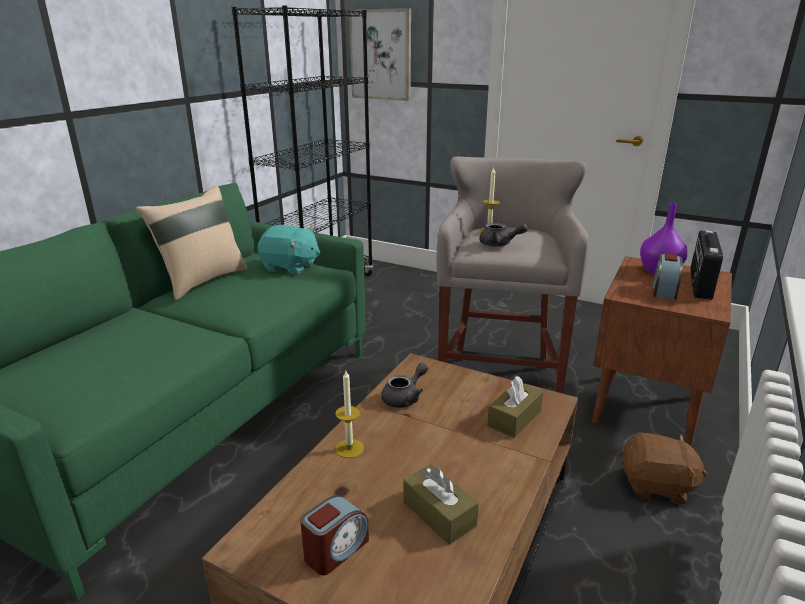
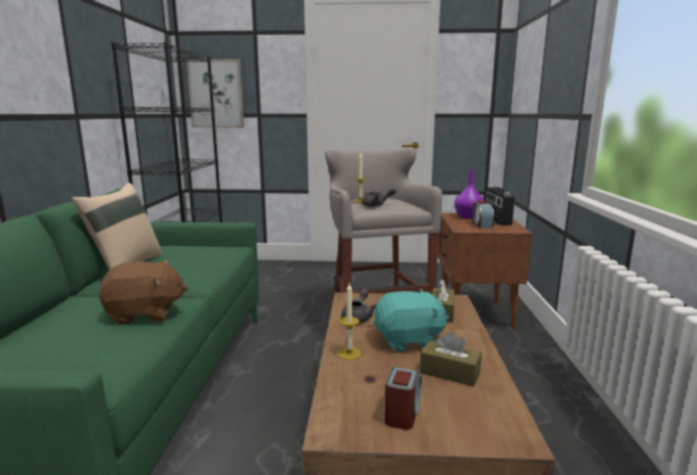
camera: 25 degrees left, 10 degrees down
(290, 267) = (200, 249): turquoise plush toy -> turquoise plush toy (409, 341)
(656, 486) = (514, 352): brown plush toy -> brown plush toy (145, 314)

